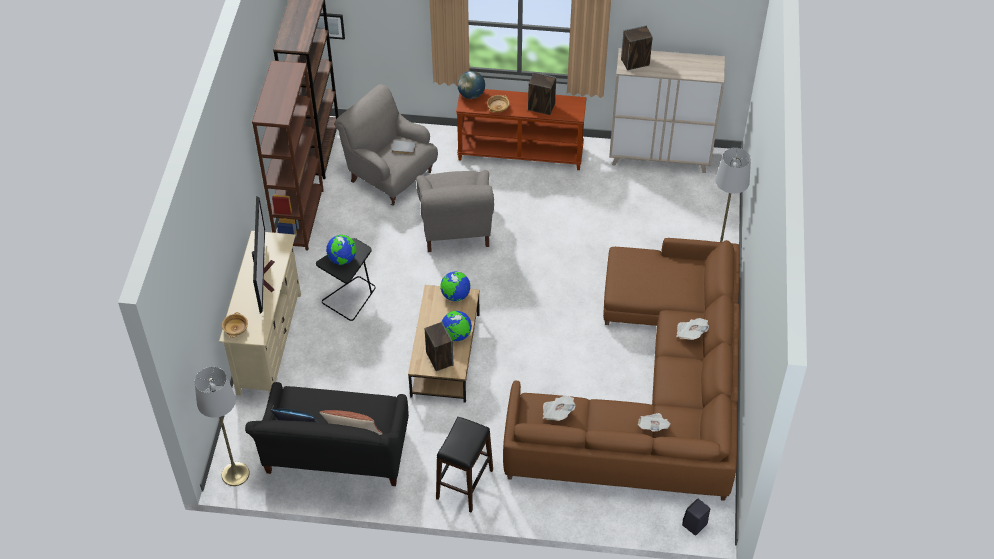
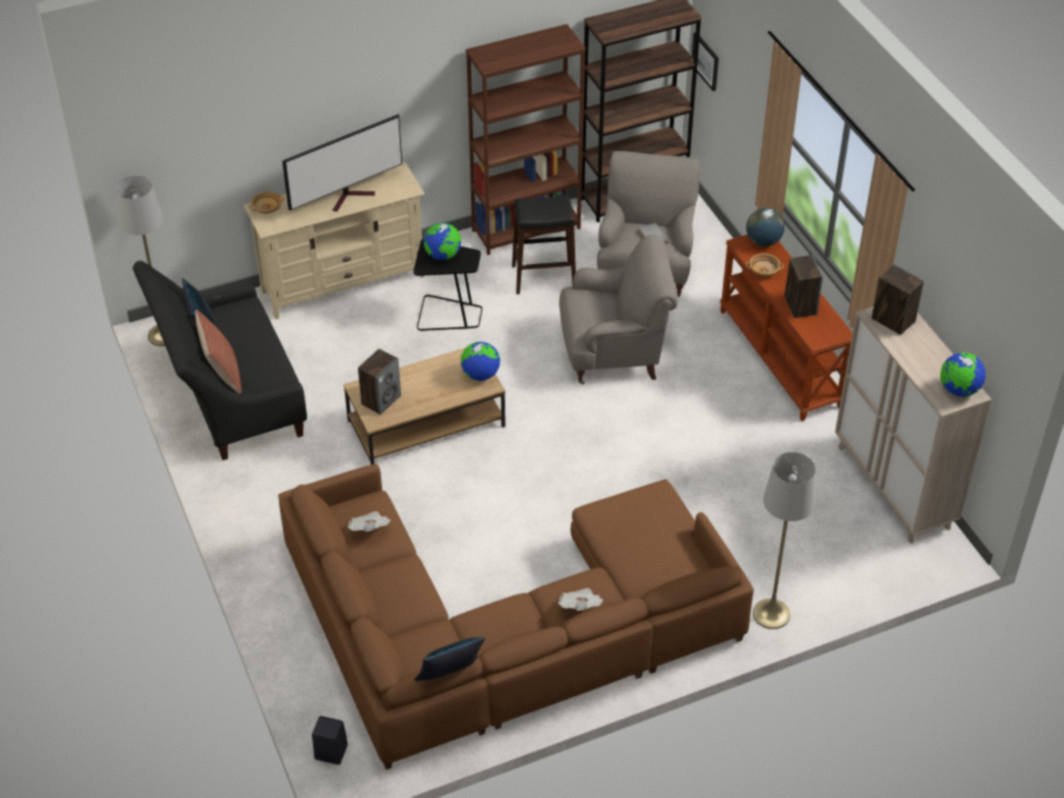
camera: 60 degrees right, 5 degrees down
(455, 229) = (614, 353): grey armchair -> grey armchair turned 150 degrees counterclockwise
(456, 335) = (424, 399): globe -> globe (959, 390)
(464, 484) = (260, 515): black stool -> black stool (544, 277)
(653, 427) = (408, 626): newspaper -> none
(730, 414) = (450, 678): none -> blue pillow

